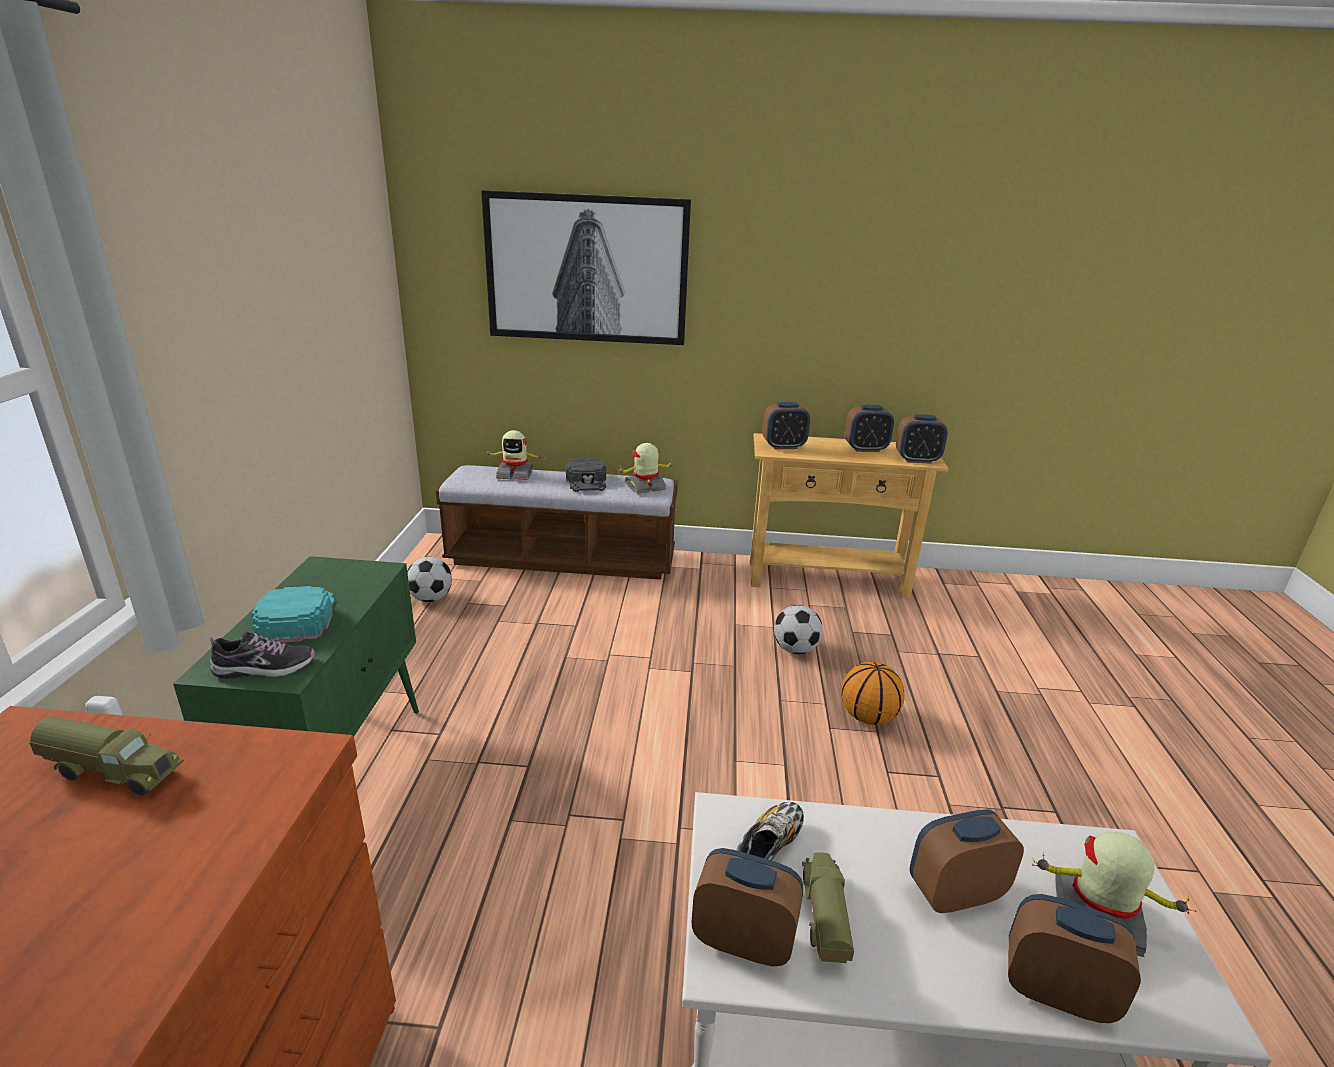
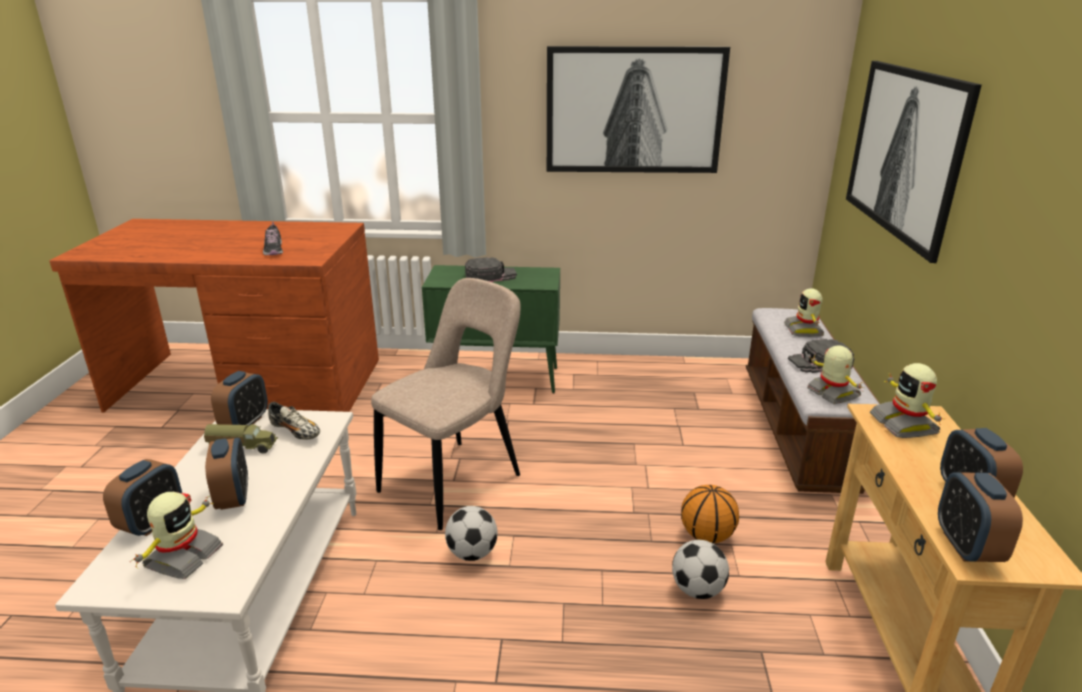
camera: 90 degrees right, 0 degrees up
(114, 771) = (317, 240): toy truck -> none
(265, 668) = (443, 277): shoe -> shoe (274, 250)
(272, 288) = (634, 110): none -> picture
(297, 617) = (490, 275): turquoise cap -> black cap
(431, 598) = (692, 377): football -> football (472, 553)
(624, 817) = (455, 480): none -> beige chair
(783, 446) = (904, 424): alarm clock -> toy robot
(868, 716) = (586, 638): basketball -> basketball (707, 536)

